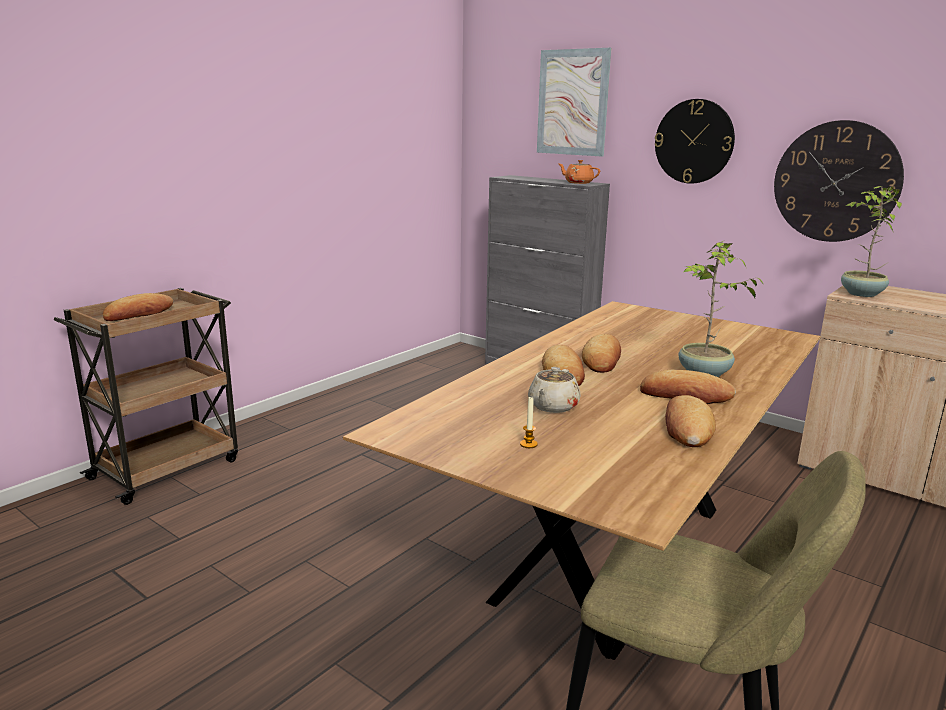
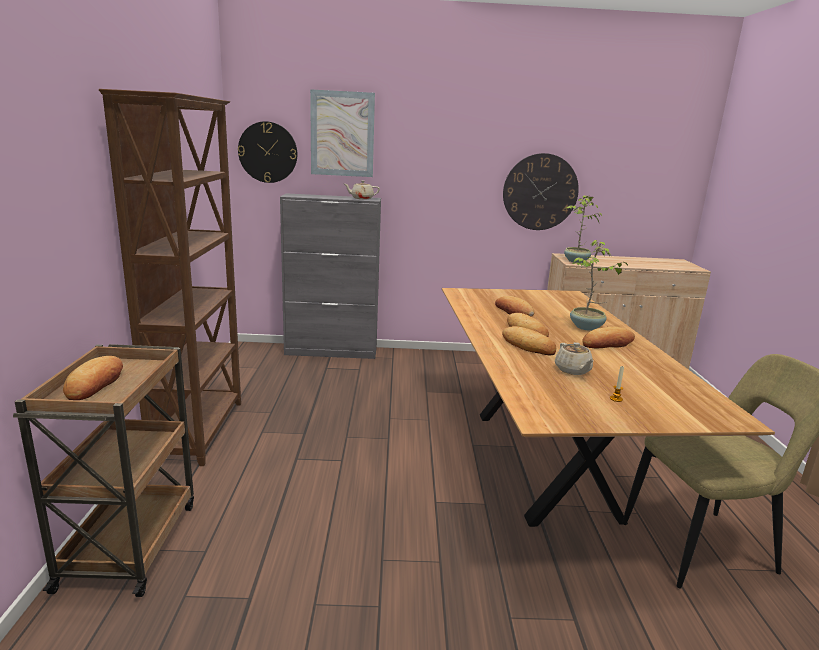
camera: 40 degrees left, 0 degrees up
(322, 406) = (200, 430): none -> brown bookcase
(578, 183) = (361, 198): orange teapot -> beige teapot
(687, 428) = (649, 363): bread -> bread (514, 311)
(694, 141) = (445, 166): wall clock -> wall clock (268, 152)

